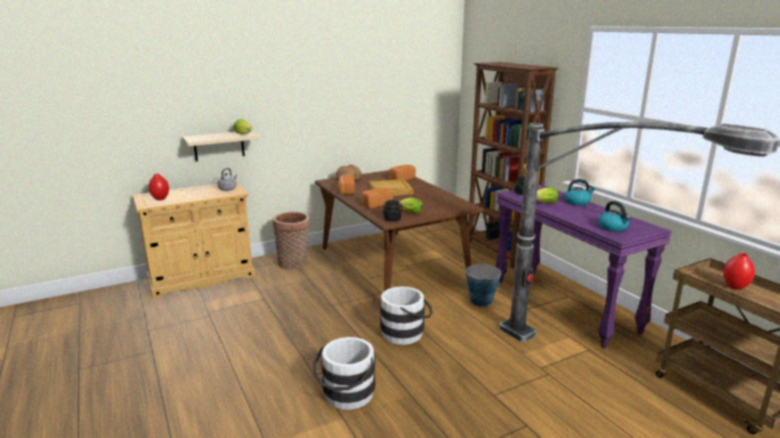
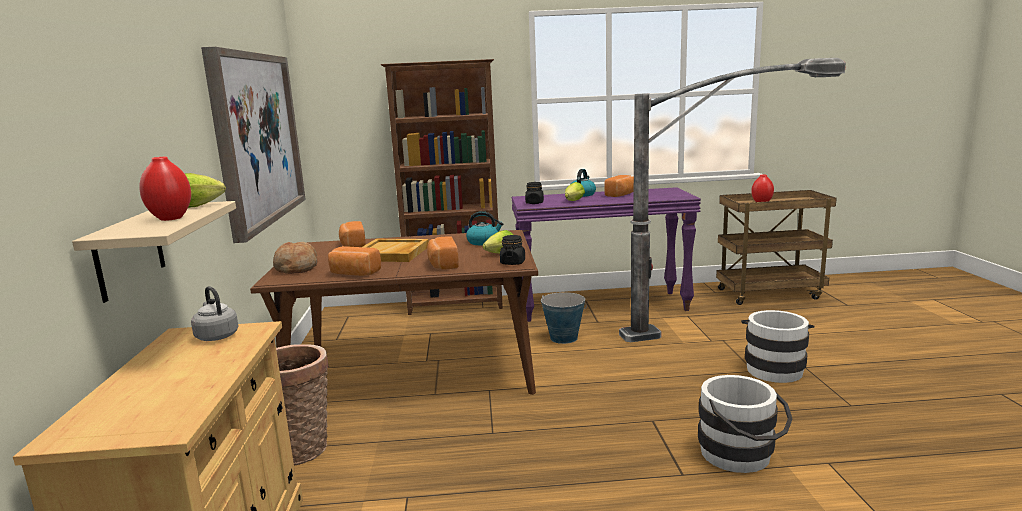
camera: 65 degrees left, 5 degrees down
(160, 199) = (150, 410): red vase -> red vase (171, 218)
(375, 103) = (257, 138): none -> picture
(406, 333) = (608, 392): white bucket -> white bucket (773, 368)
(595, 214) = (621, 194): none -> bread
(613, 227) = (660, 195): kettle -> kettle (484, 242)

